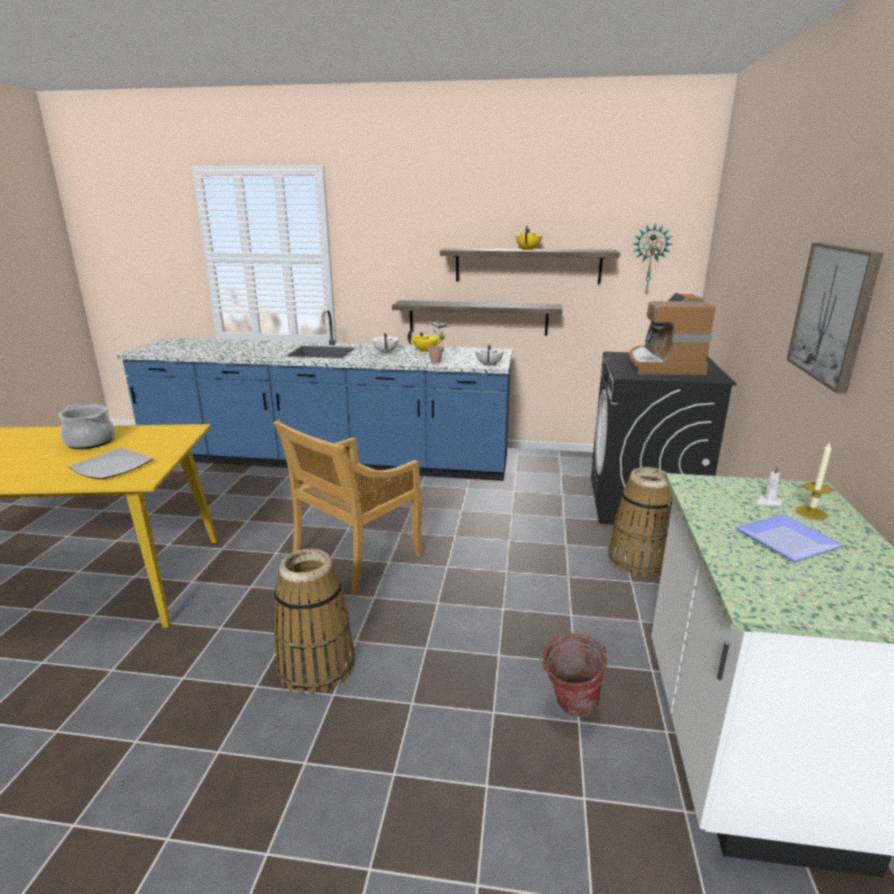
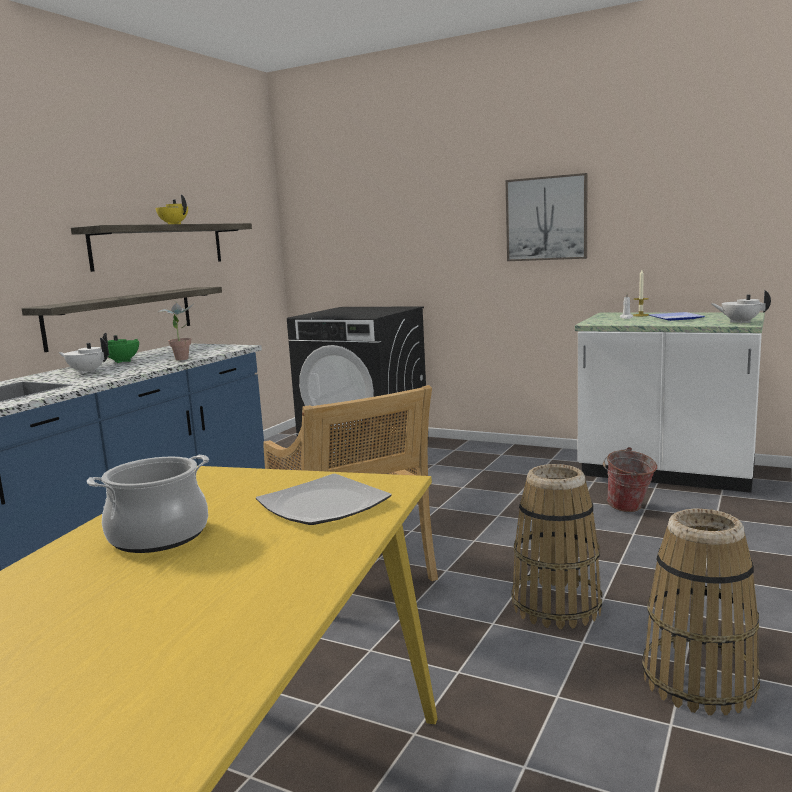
camera: 70 degrees left, 10 degrees down
(426, 351) = (123, 361): yellow teapot -> green teapot
(489, 365) = (233, 348): white teapot -> white teapot (740, 322)
(638, 560) = (455, 463): basket -> basket (698, 681)
(650, 260) = (248, 234): wall clock -> none
(662, 365) = (356, 311): coffee machine -> none

